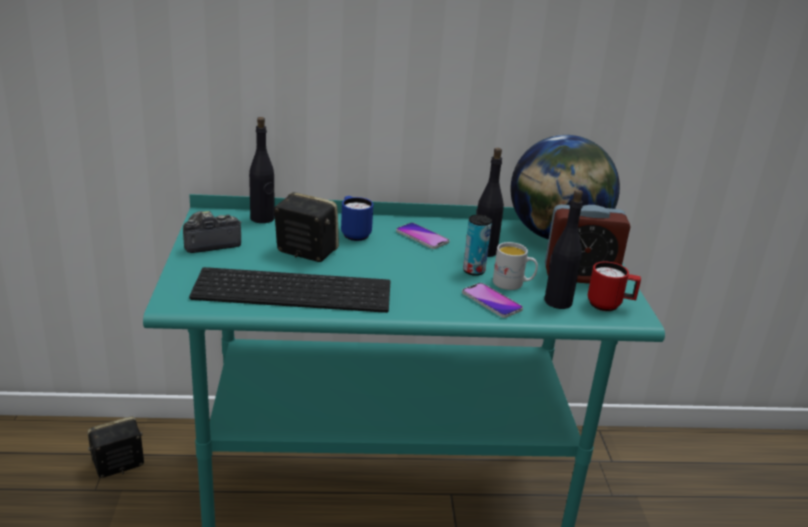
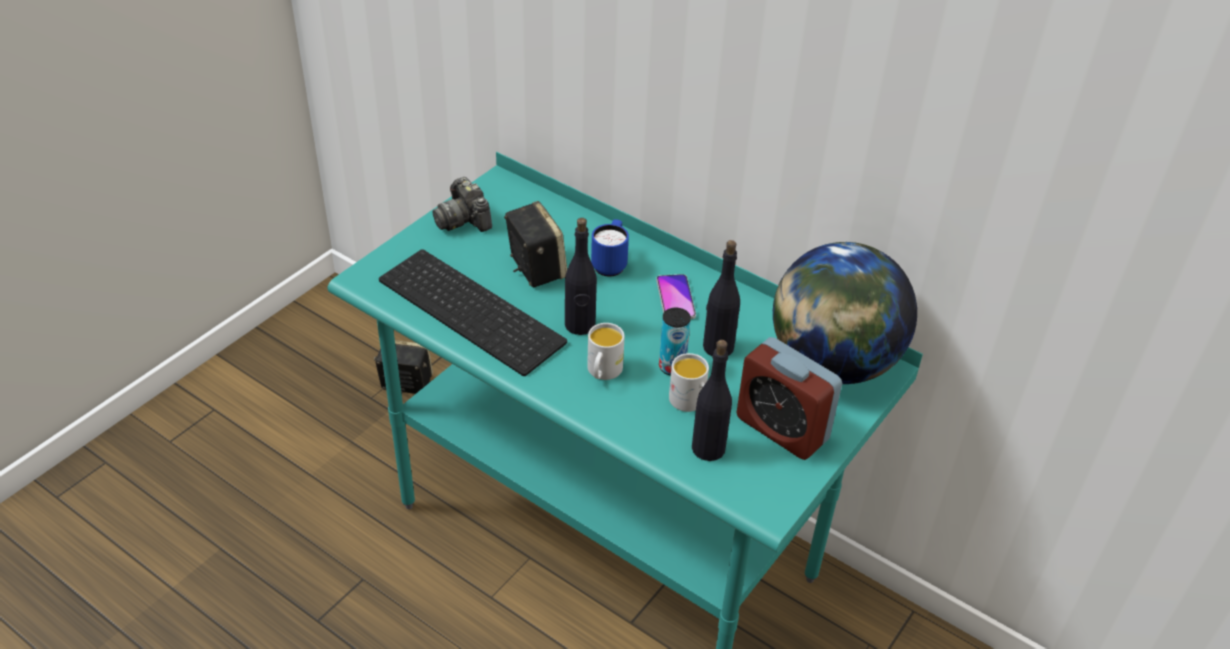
camera: 40 degrees right, 15 degrees up
(209, 243) = (463, 219): camera -> camera turned 135 degrees counterclockwise
(262, 218) = (545, 207): black bottle -> black bottle (580, 325)
(436, 290) = (602, 372): none -> white mug
(491, 301) = (639, 413): phone -> none
(609, 305) = (759, 481): red mug -> none

